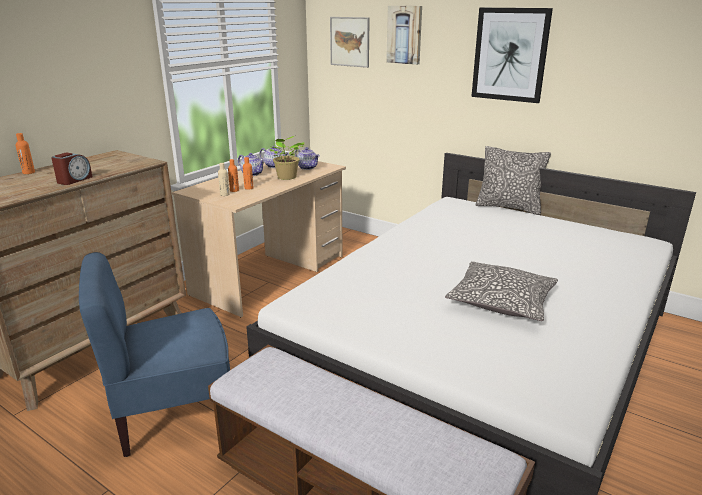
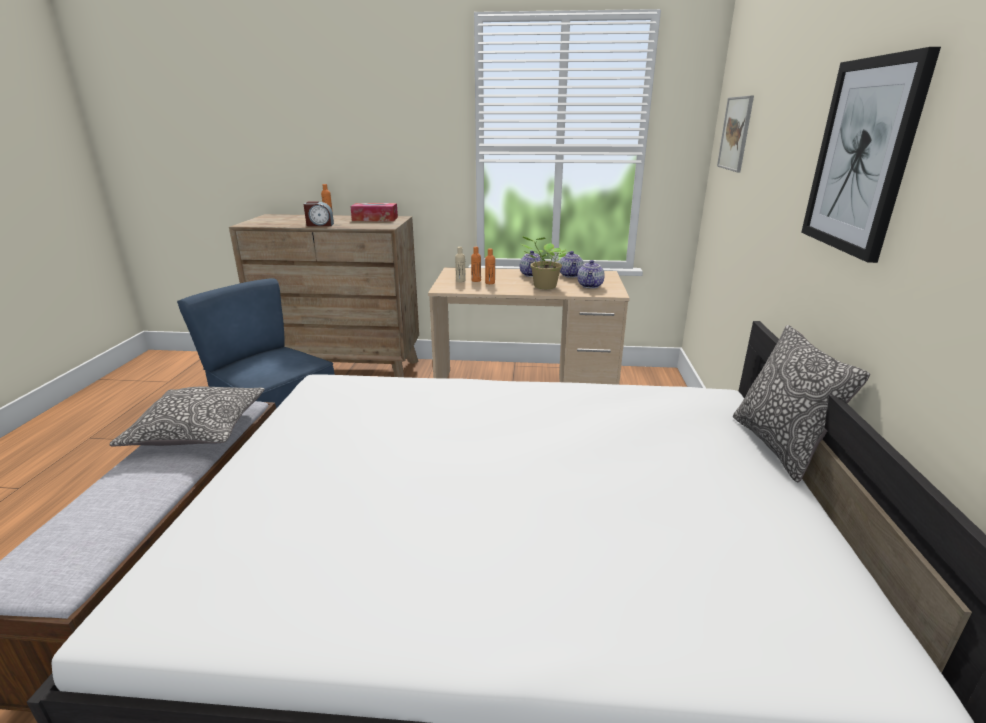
camera: 60 degrees right, 0 degrees up
(98, 160) = (375, 219): none -> tissue box
(405, 35) = (773, 121): picture -> none
(501, 301) = (406, 503): pillow -> pillow (198, 430)

